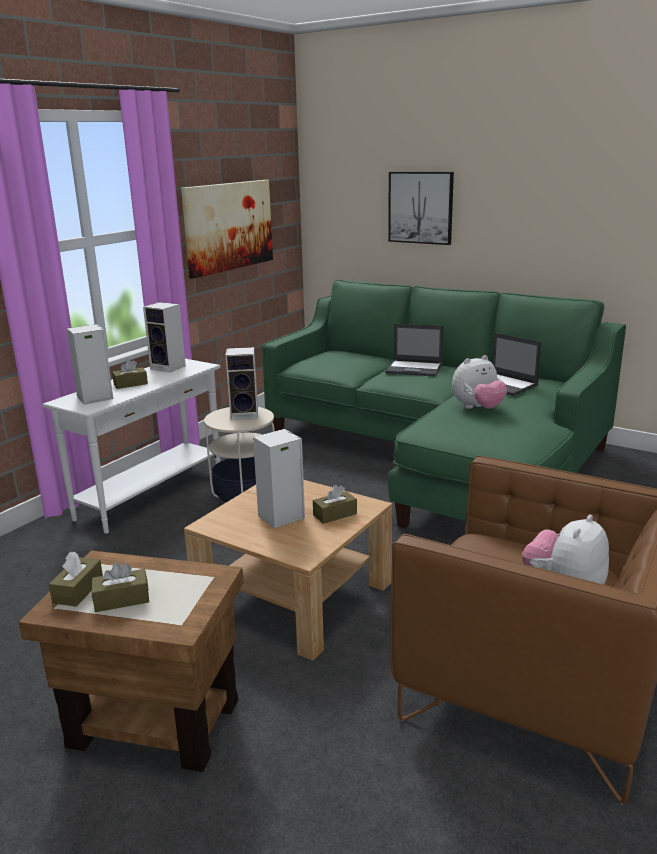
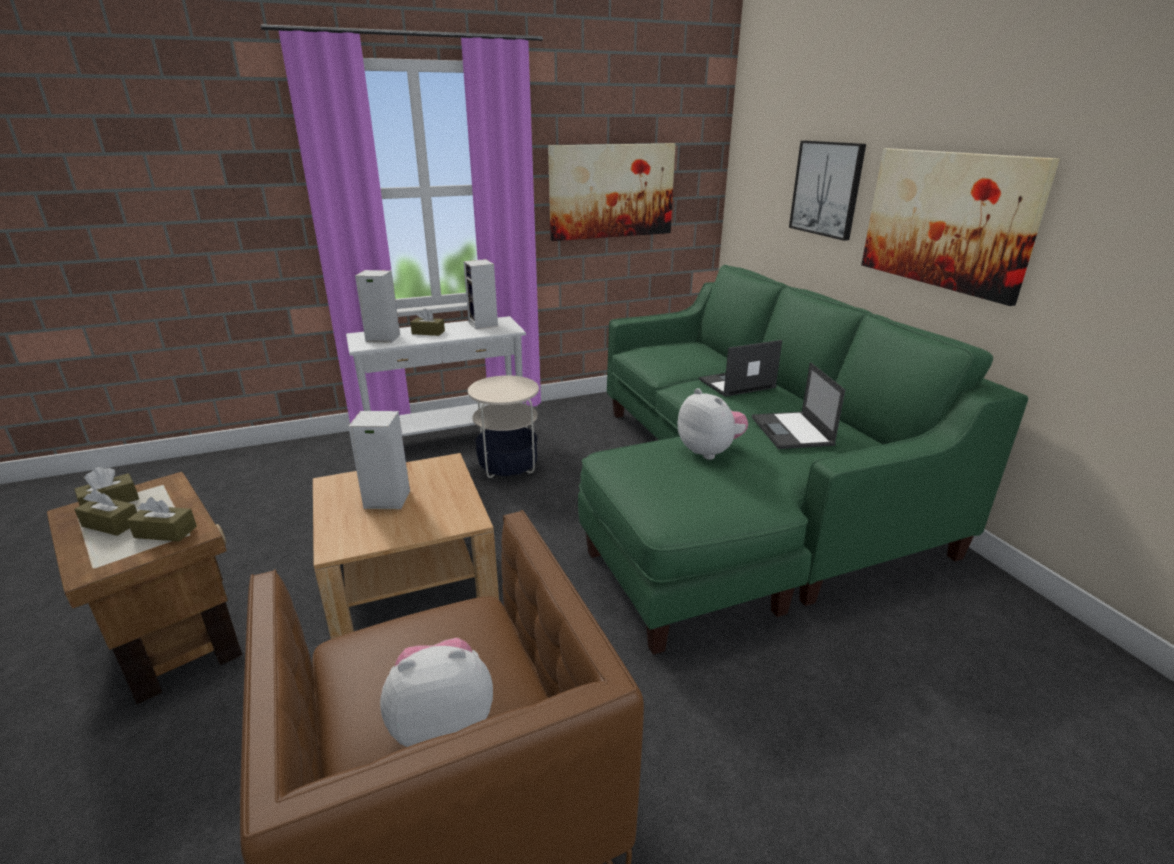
camera: 35 degrees right, 5 degrees up
(245, 414) = (513, 386): speaker -> none
(335, 514) = (427, 516): brown tissue box -> brown tissue box (165, 532)
(415, 369) = (736, 384): laptop -> laptop turned 105 degrees clockwise
(478, 408) = (709, 451): plush toy -> plush toy turned 135 degrees counterclockwise
(535, 220) = (947, 220): none -> picture

